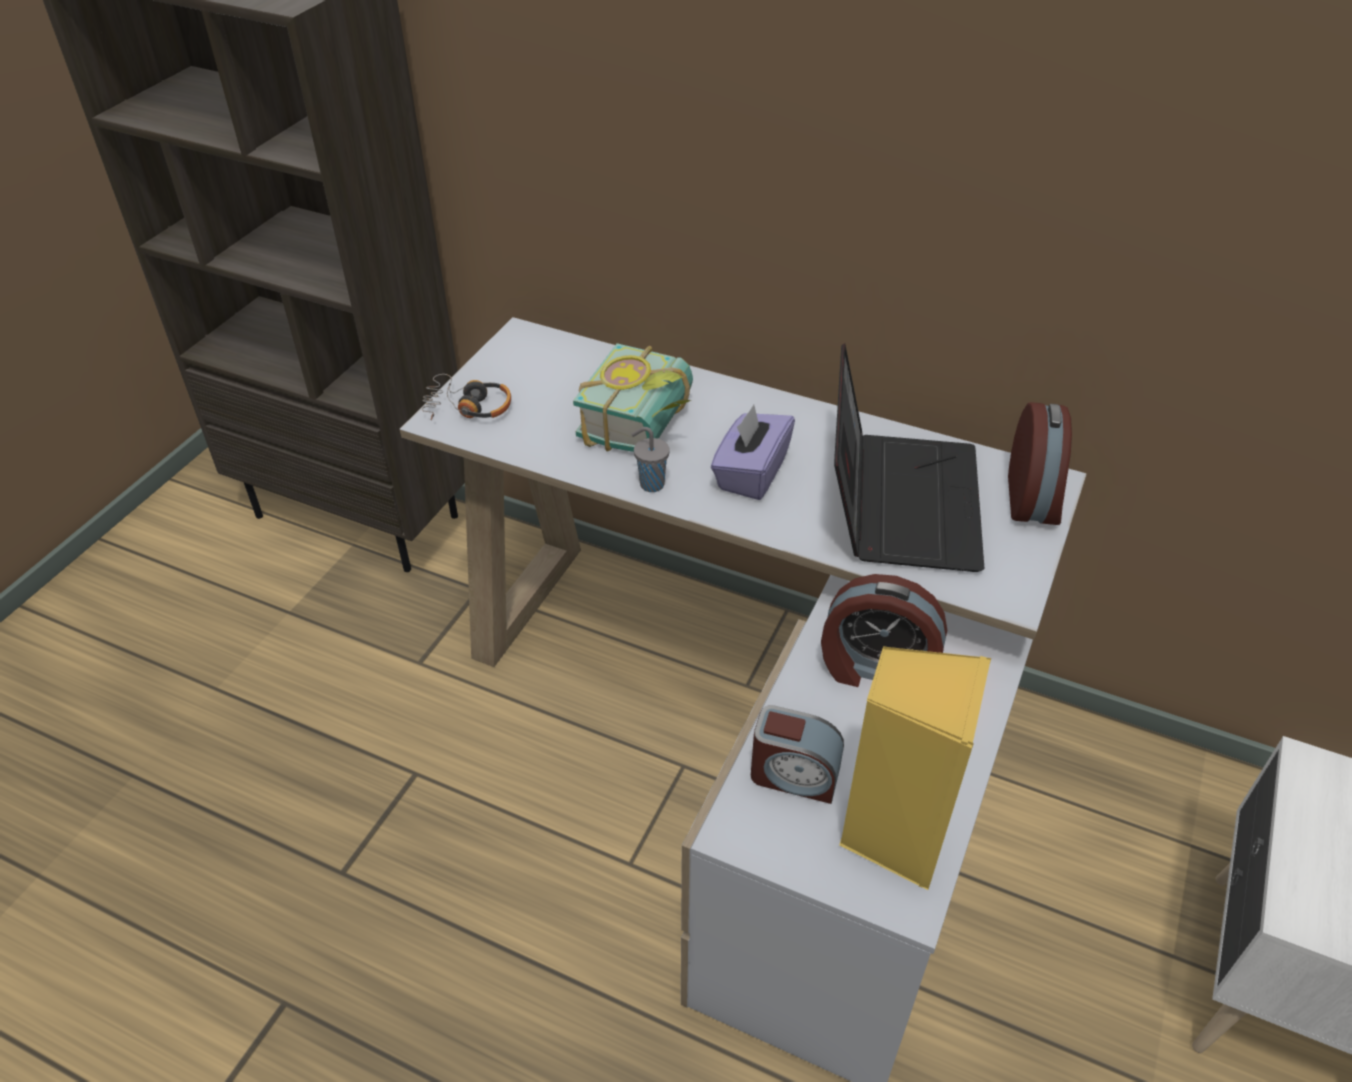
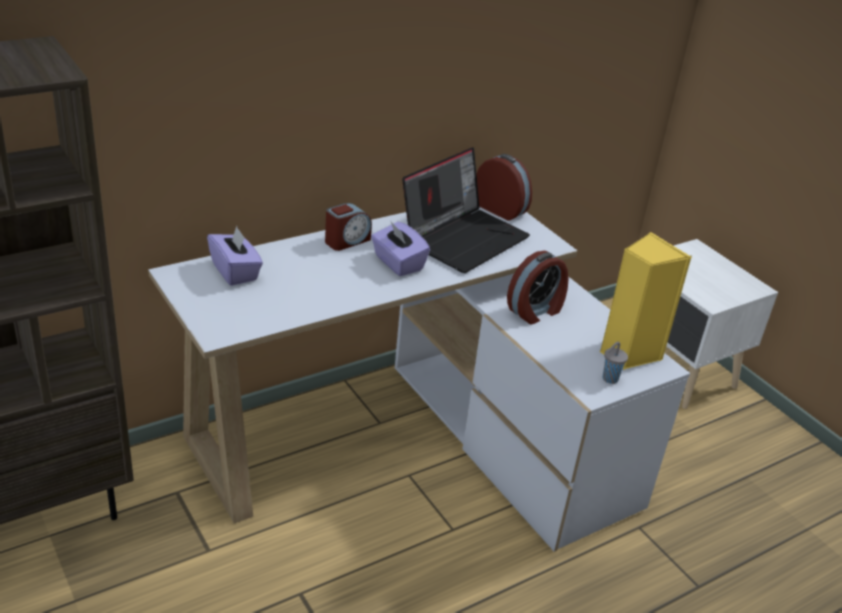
camera: 60 degrees left, 10 degrees down
(468, 407) = (219, 320): headphones -> none
(574, 369) = (235, 271): none -> purple tissue box
(646, 425) = (319, 273): book -> none
(650, 484) = (369, 293): grey cup -> grey cup (609, 379)
(794, 775) = (575, 362): alarm clock -> alarm clock (347, 241)
(898, 500) = (464, 238): laptop -> laptop turned 90 degrees clockwise

